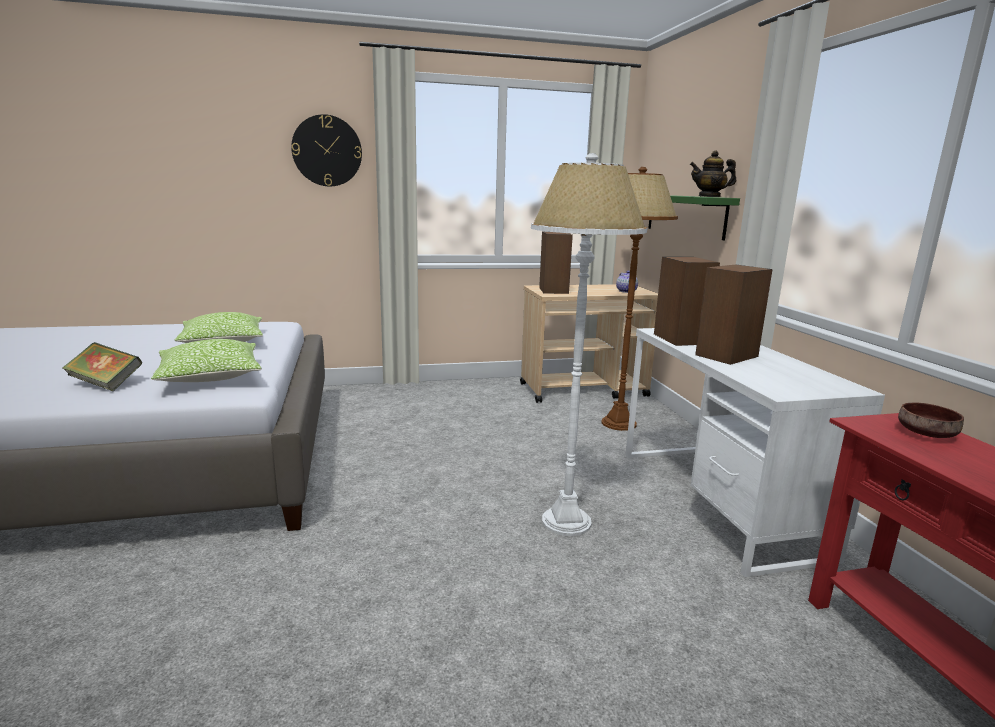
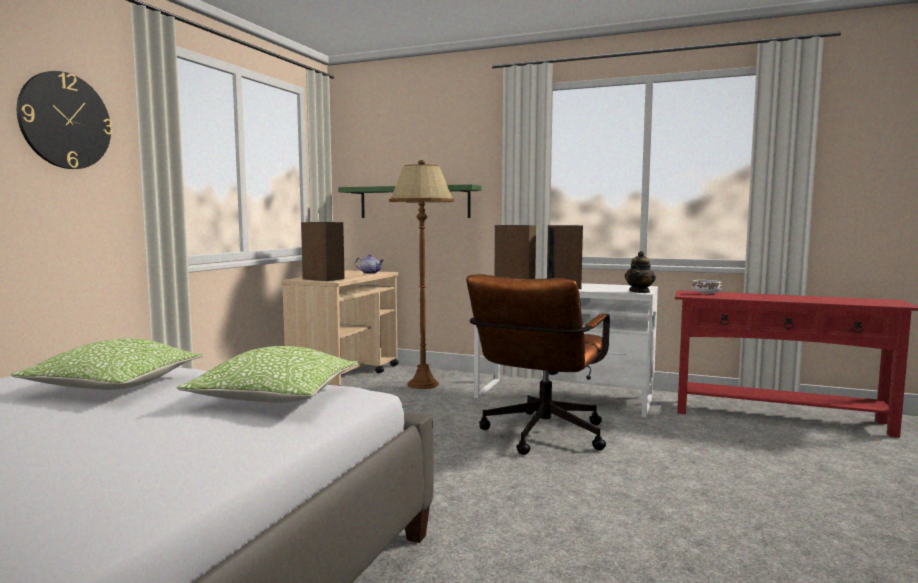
camera: 55 degrees left, 10 degrees down
(106, 384) = (186, 442): book -> none
(566, 521) = (540, 437): white floor lamp -> brown office chair
(709, 196) = (462, 184): teapot -> teapot (639, 292)
(927, 434) = (707, 293): brown bowl -> white bowl

